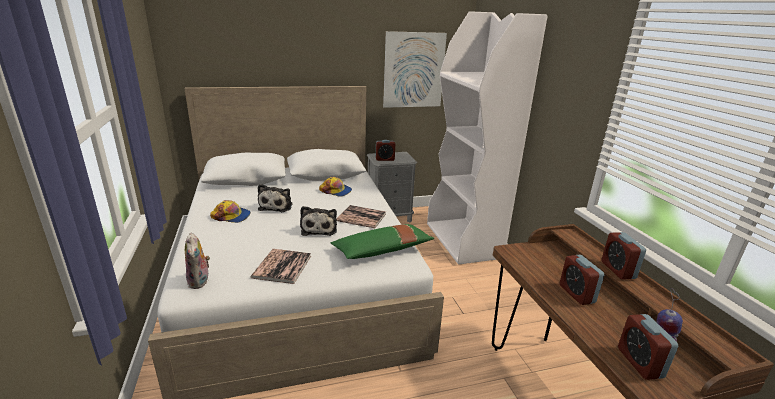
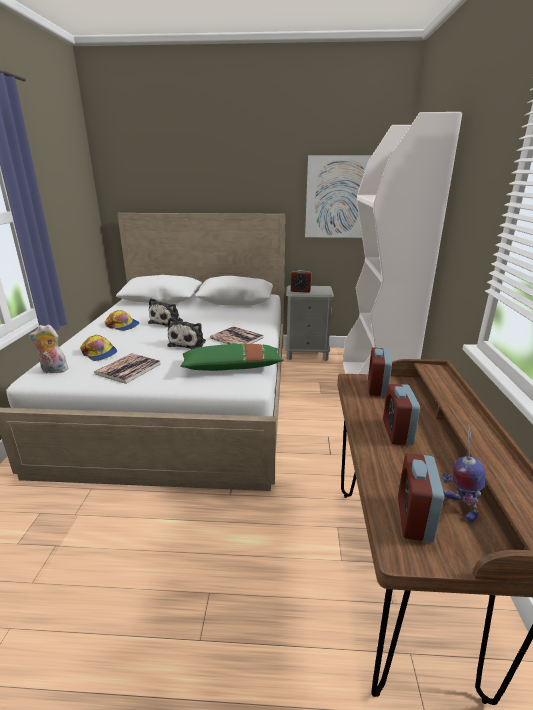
camera: 20 degrees right, 0 degrees up
(200, 281) = (53, 371): plush toy -> plush toy turned 90 degrees clockwise
(336, 191) = (232, 314): cap -> cap (99, 353)
(618, 270) = (464, 412): alarm clock -> alarm clock (377, 388)

